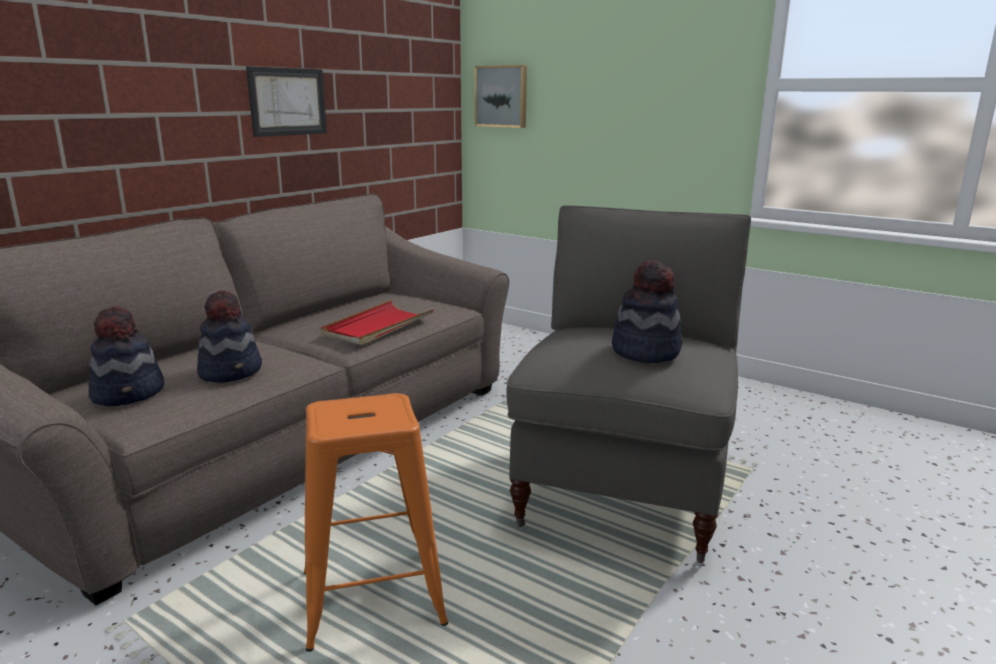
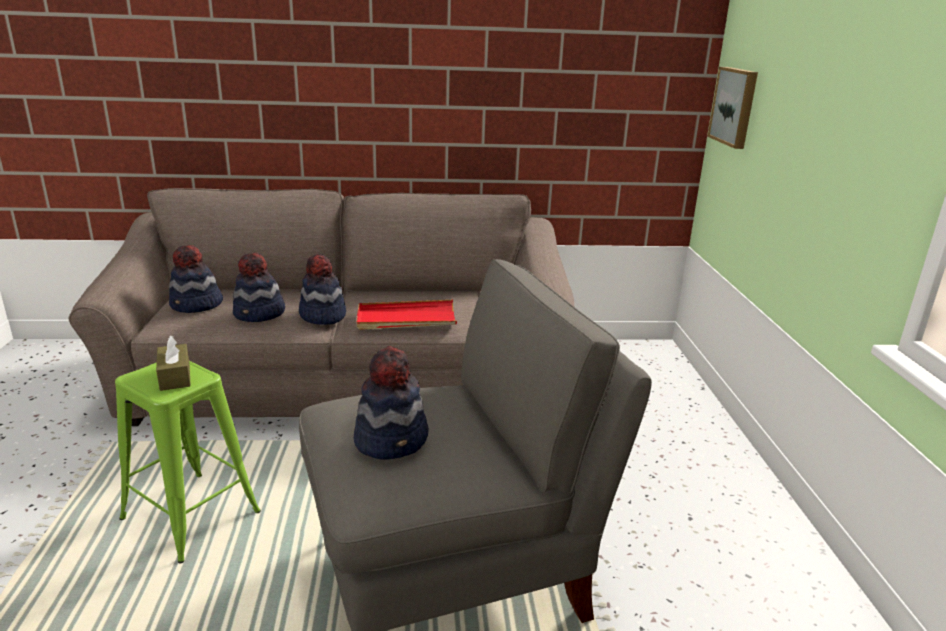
camera: 50 degrees right, 5 degrees up
(287, 101) = (461, 98): picture -> none
(298, 351) = (322, 316): none -> hat
(366, 410) = (175, 376): none -> brown tissue box
(374, 597) = (191, 516): orange stool -> green stool

